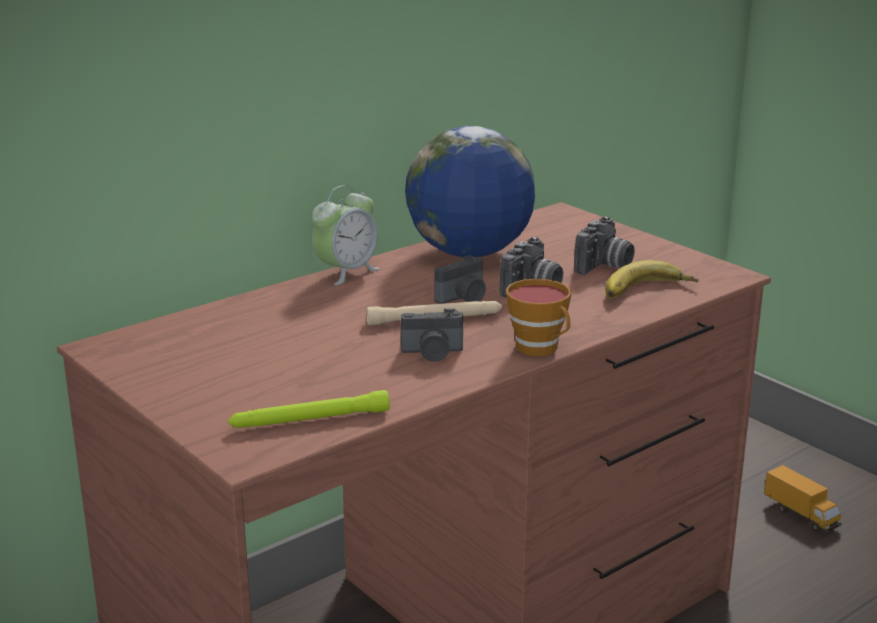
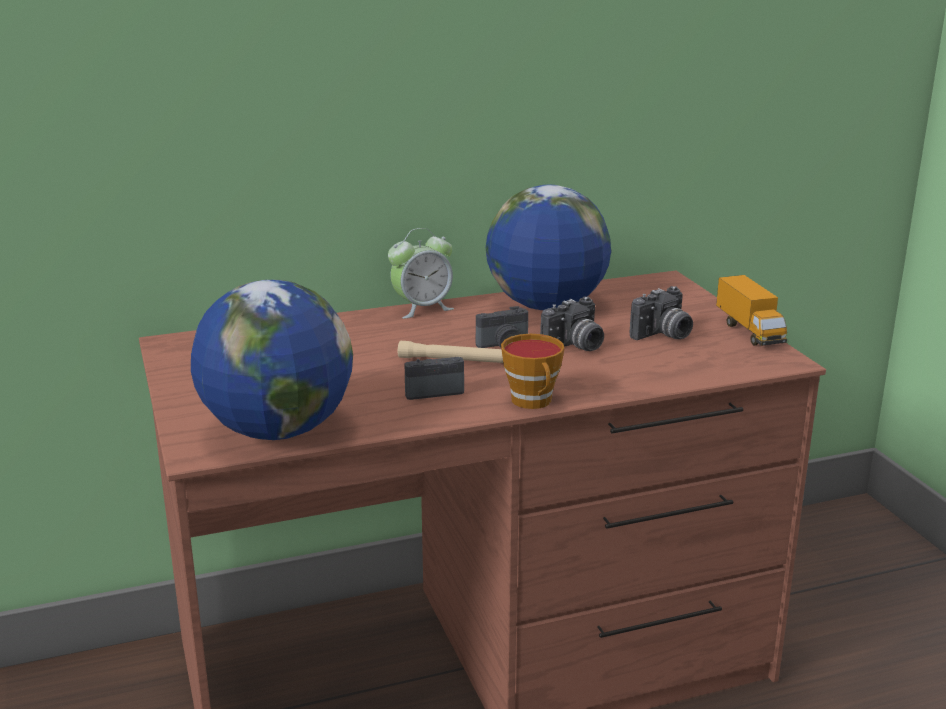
camera: 20 degrees right, 0 degrees up
(309, 420) = (277, 431): green flashlight -> globe
(432, 353) = (432, 390): camera -> camera turned 150 degrees clockwise
(648, 291) = (685, 364): banana -> none
(801, 516) = (897, 624): toy truck -> toy truck (749, 332)

